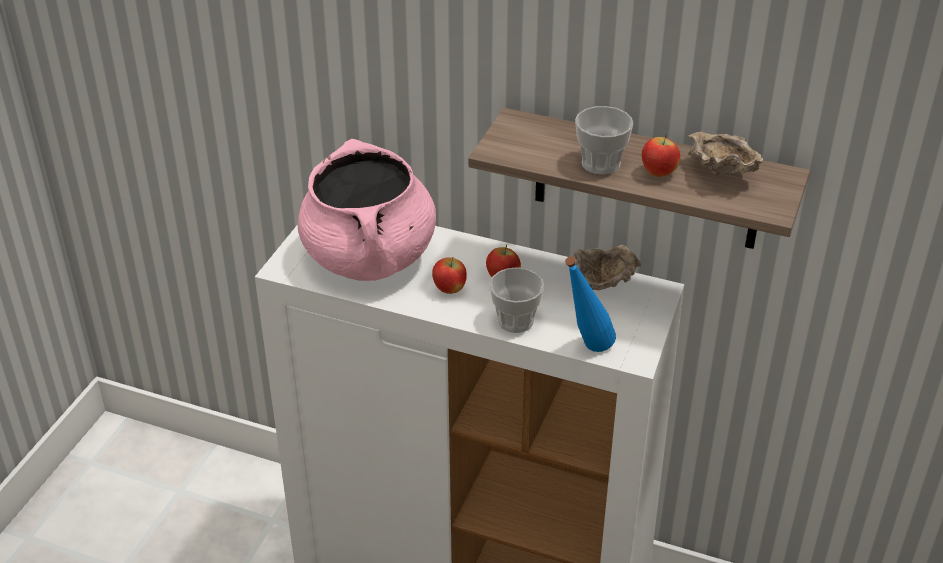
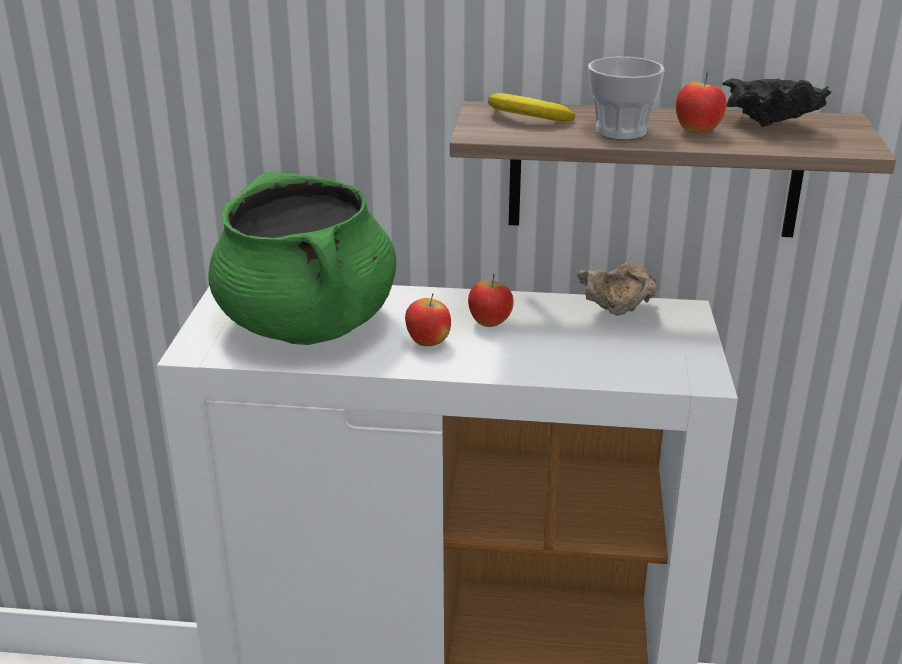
camera: 15 degrees left, 10 degrees down
(369, 258) = (308, 325): pink cooking pot -> green cooking pot
(515, 321) = (530, 363): cup -> none
(538, 137) = (526, 118): none -> banana
(585, 351) = (636, 381): blue bottle -> none
(721, 174) = (771, 126): beige bowl -> black bowl

